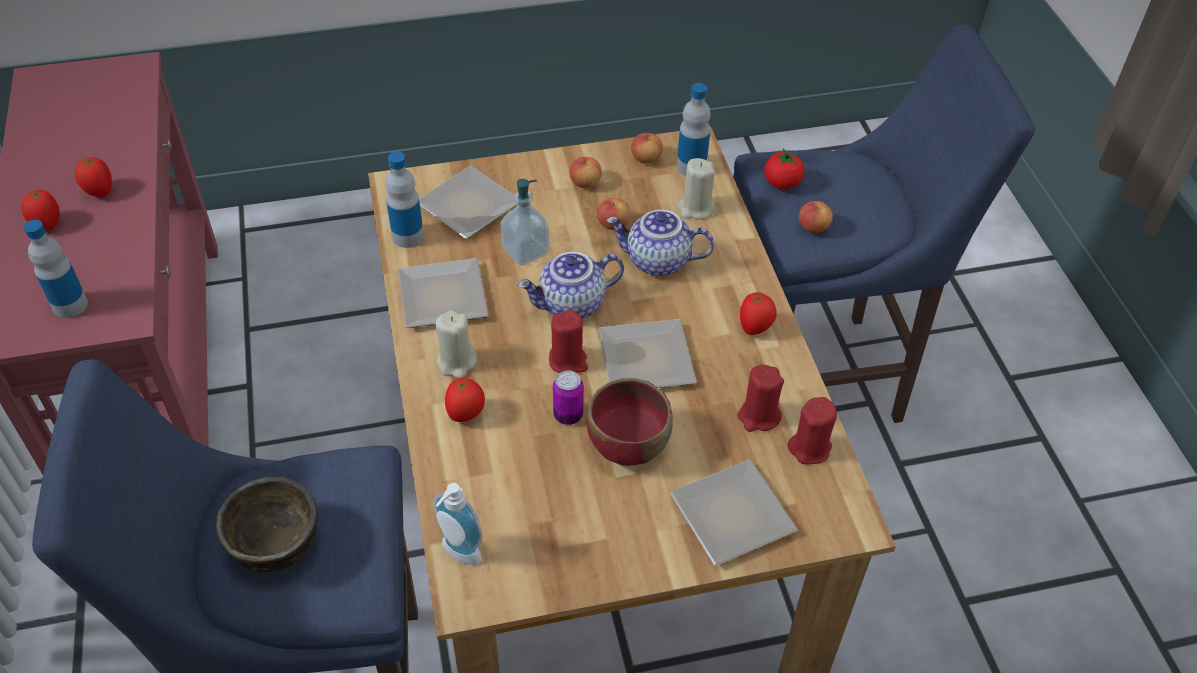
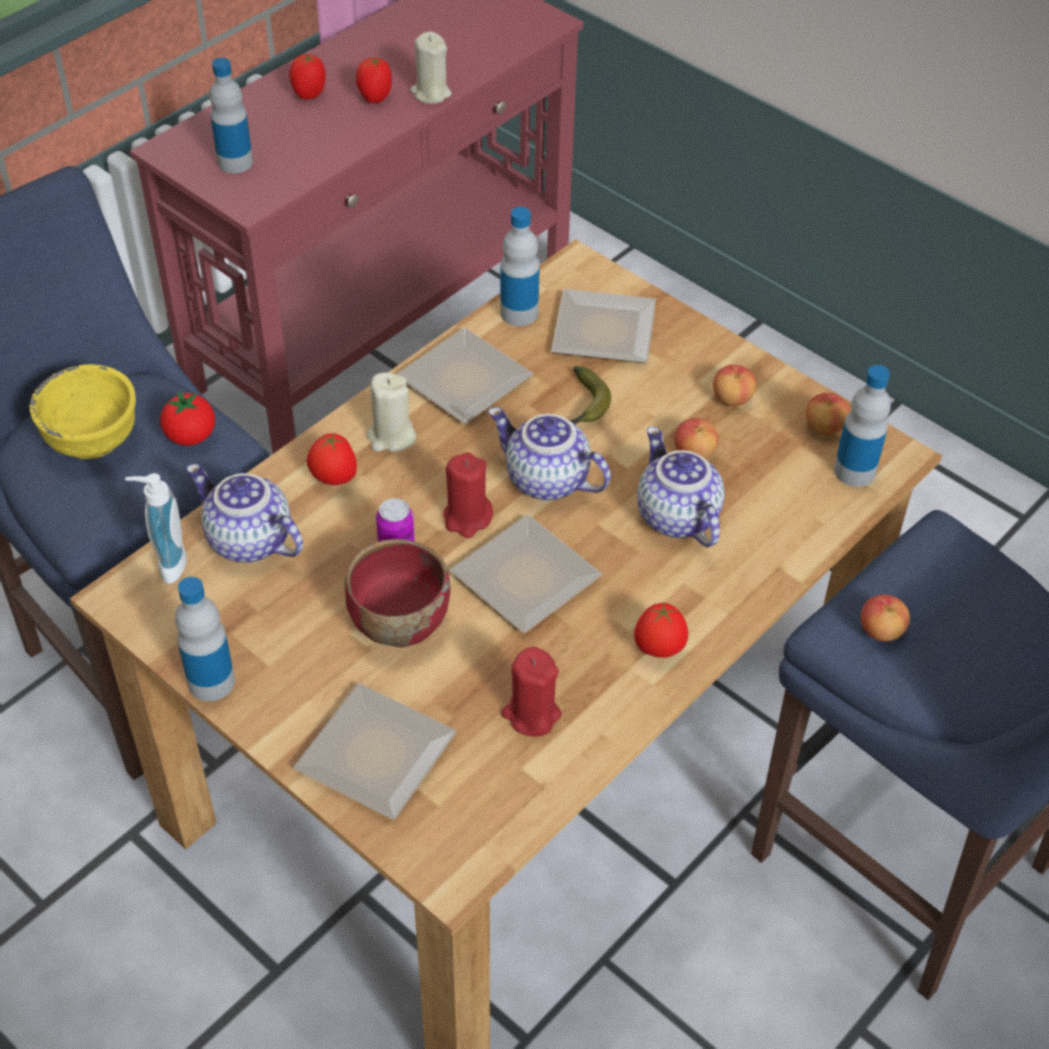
camera: 55 degrees right, 0 degrees up
(274, 545) = (92, 437): brown bowl -> yellow bowl
(480, 494) = (247, 541): none -> teapot
(525, 251) = (585, 406): soap dispenser -> banana
(595, 580) = (211, 682): none -> bottle
(696, 208) = (791, 508): beige candle -> beige candle (431, 93)
(782, 184) = (922, 567): tomato -> tomato (191, 436)
(810, 448) = (526, 783): red candle -> none

